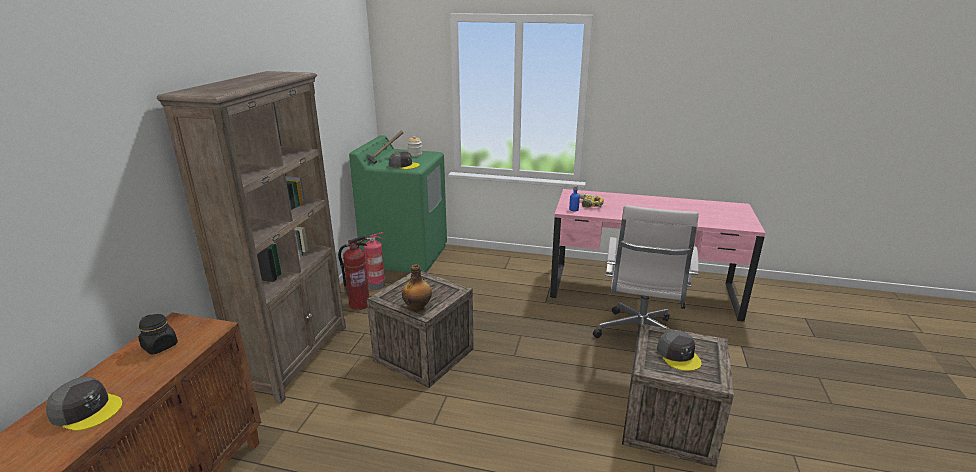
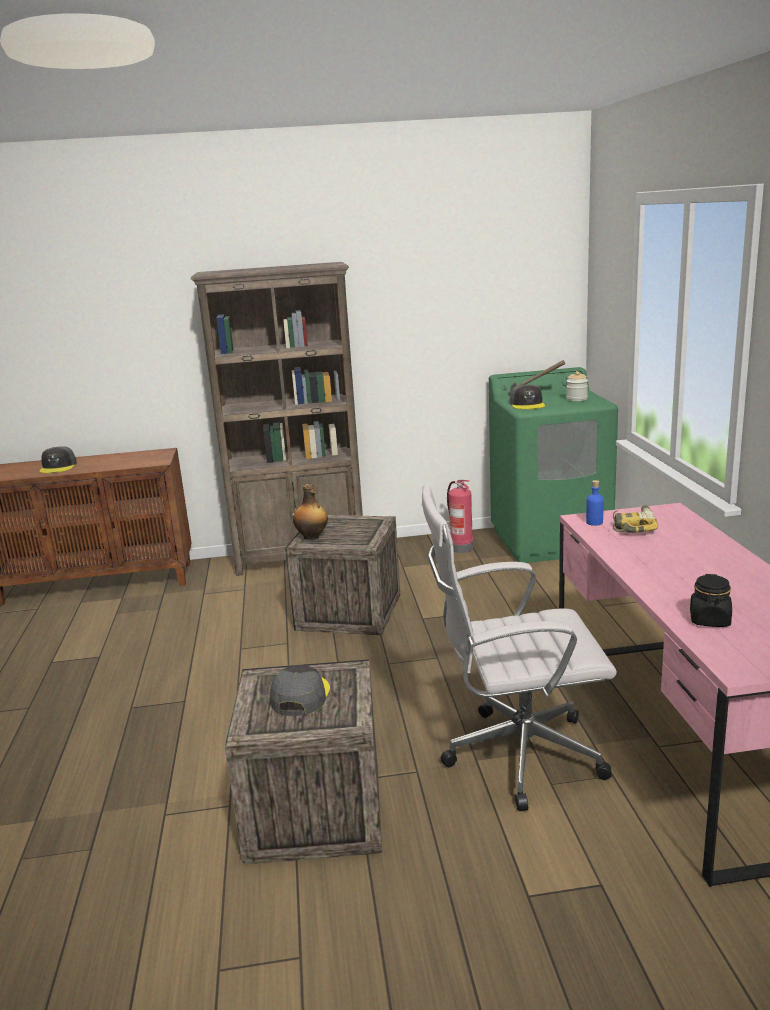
camera: 70 degrees right, 5 degrees down
(160, 346) = (130, 458): black jar -> black jar (710, 620)
(359, 304) = (414, 553): fire extinguisher -> none
(678, 355) = (300, 696): grey cap -> grey cap turned 135 degrees clockwise

